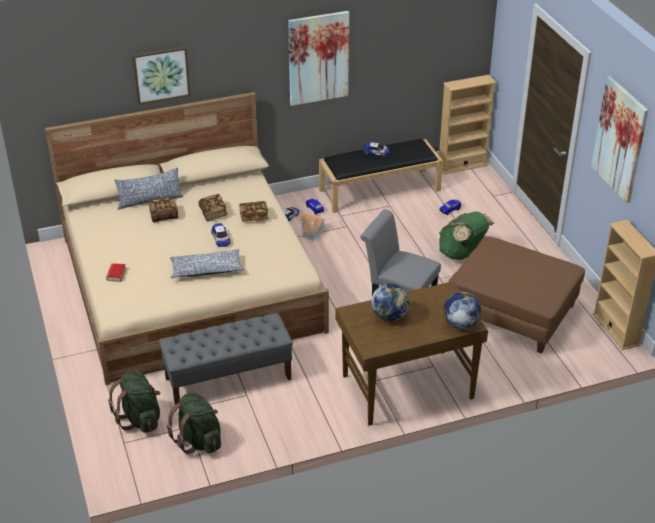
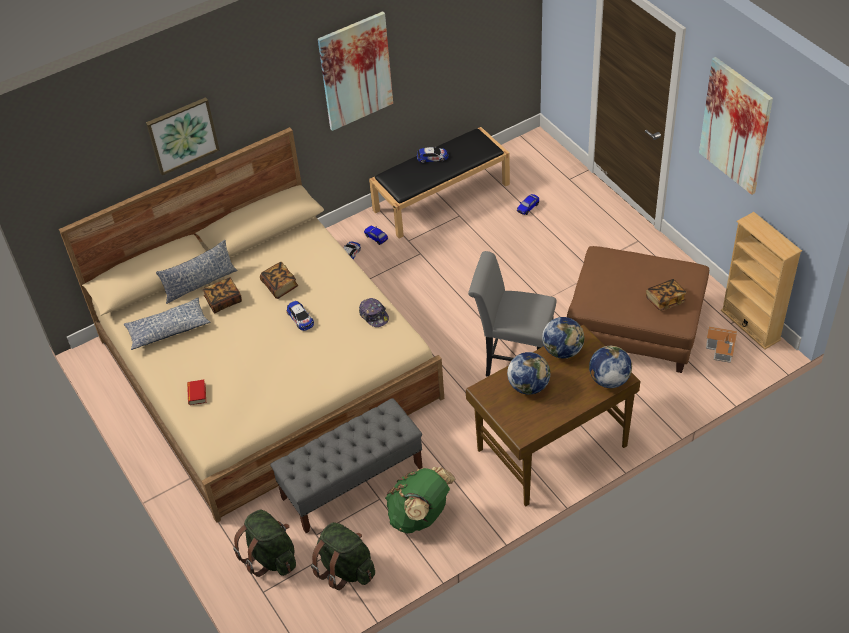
camera: 10 degrees left, 10 degrees up
(206, 270) = (298, 365): pillow -> pillow (167, 329)
(254, 217) = (328, 281): book -> book (665, 300)
(282, 247) = (374, 316): none -> cap
(312, 232) = (383, 269): toy house -> toy house (722, 349)
(428, 296) = (562, 350): none -> globe
(462, 165) = (523, 145): beige bookcase -> none
(462, 254) = (559, 263): green backpack -> green backpack (420, 516)

